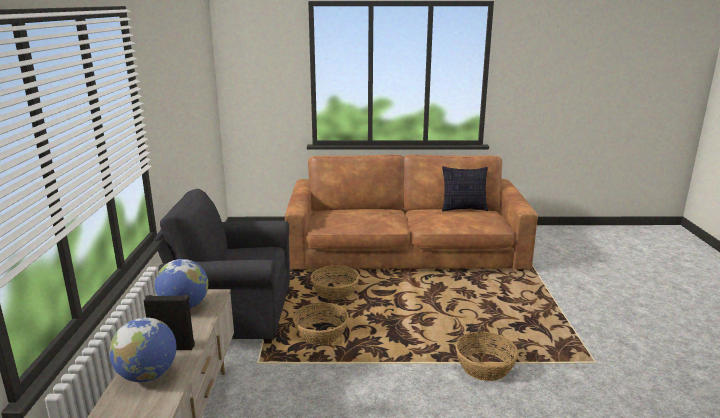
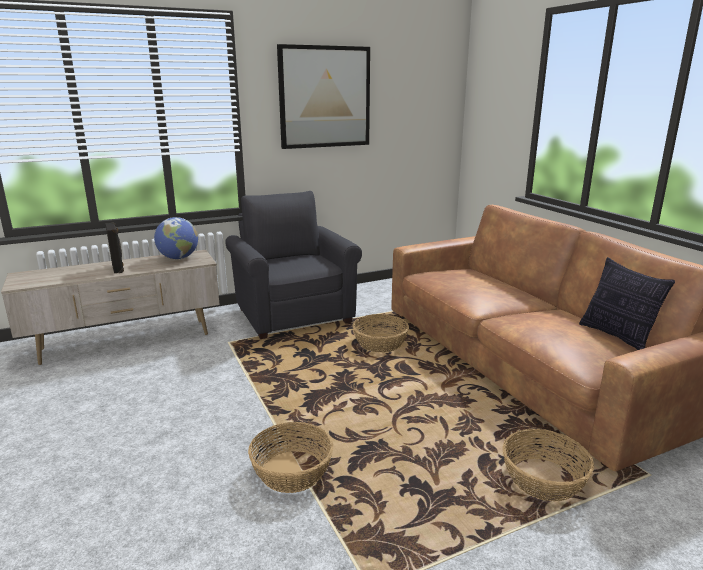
camera: 65 degrees right, 0 degrees up
(147, 375) = (79, 271): globe -> none
(172, 89) = (324, 97): none -> picture
(320, 333) = (293, 356): basket -> basket (543, 479)

